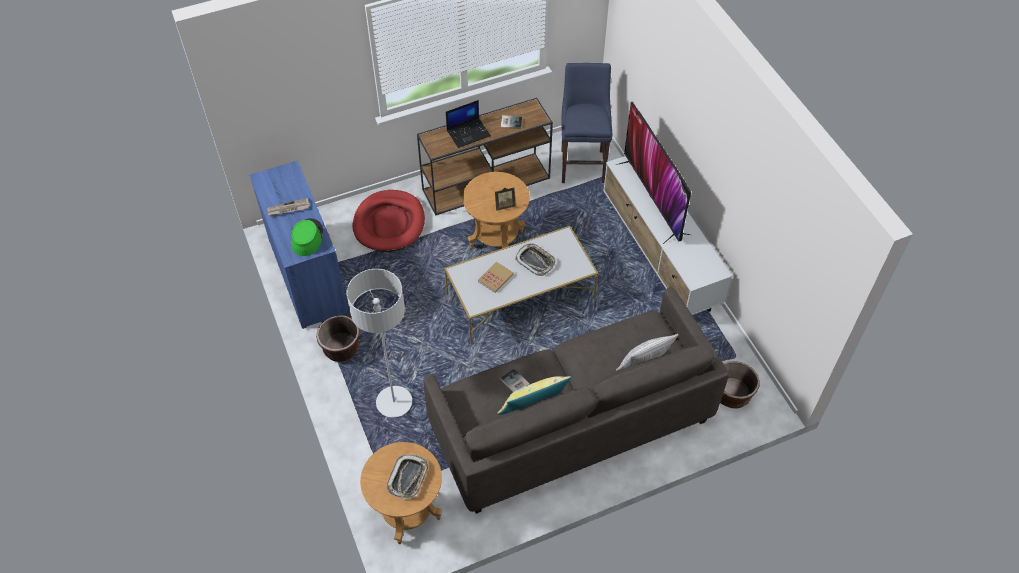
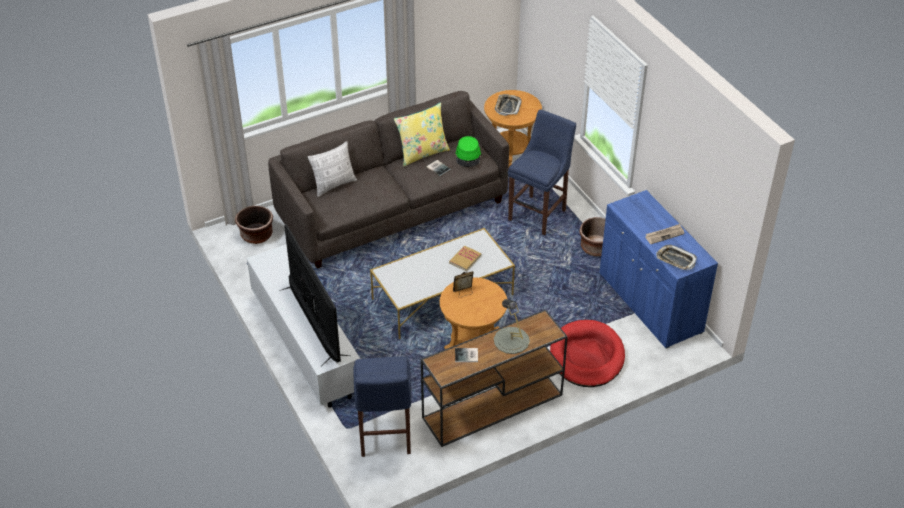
camera: 175 degrees right, 10 degrees down
(307, 238) = (636, 212): green hat -> green hat (468, 156)
(394, 402) = (539, 214): grey floor lamp -> blue stool
(468, 133) = (511, 340): laptop -> grey table lamp
(535, 261) = (429, 275): tray -> tray (675, 260)

